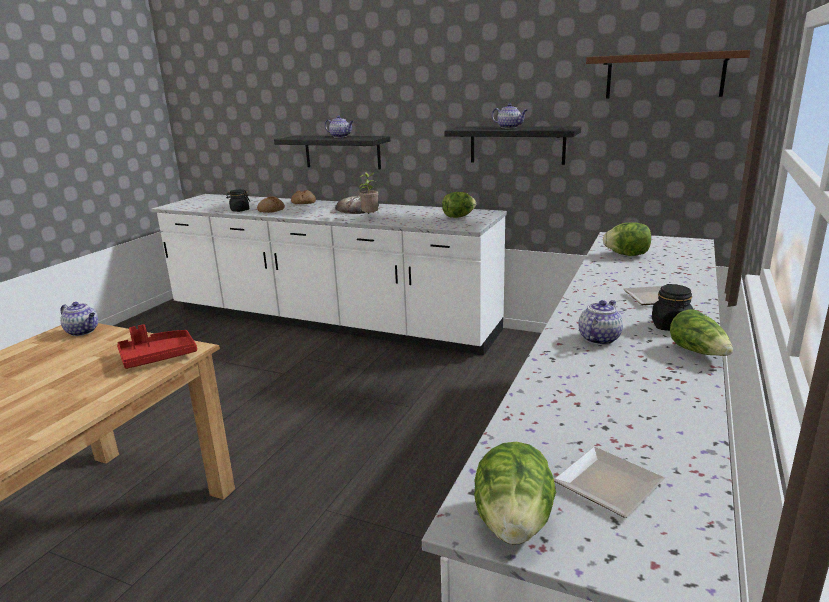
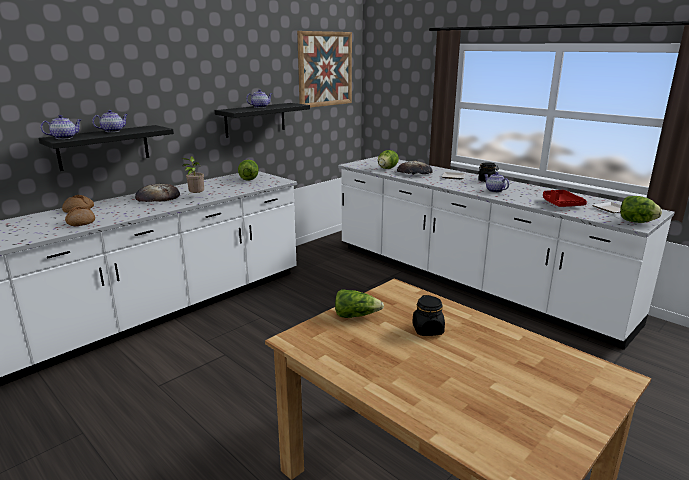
camera: 70 degrees left, 0 degrees up
(83, 331) = (312, 332): teapot -> teapot (64, 138)
(158, 357) = (402, 298): red tray -> red tray (560, 204)
(239, 210) = (43, 234): black jar -> black jar (428, 330)
(634, 272) = (414, 172): none -> bread
(664, 75) = (325, 69): brown shelf -> picture
(699, 352) = (515, 183): lettuce -> lettuce (356, 315)

